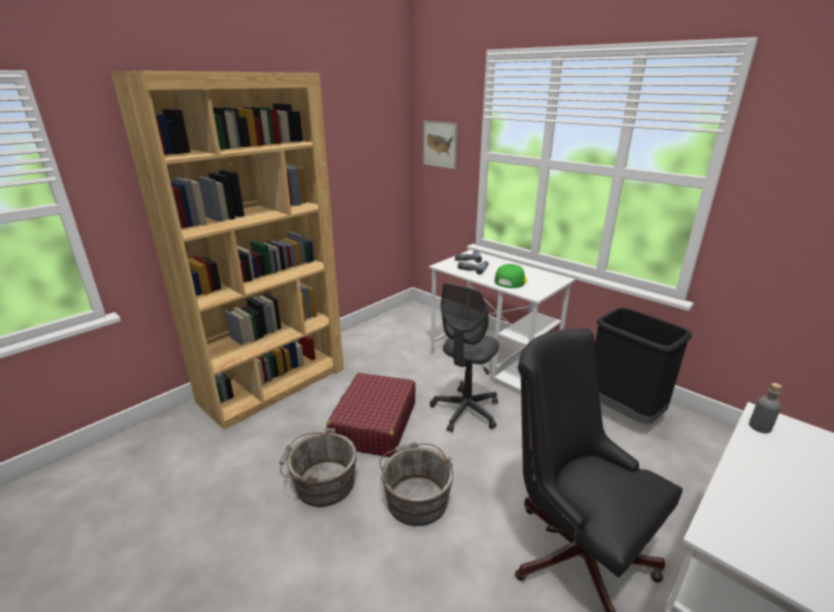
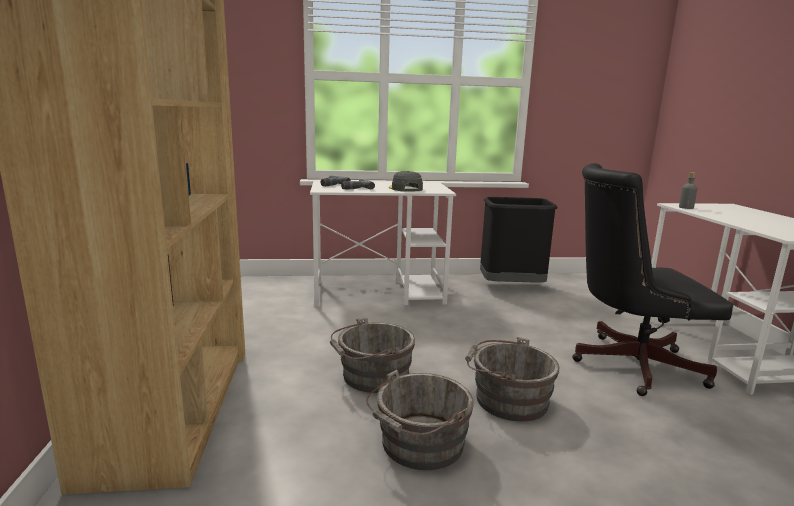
camera: 50 degrees left, 10 degrees down
(374, 424) = (372, 376): red suitcase -> grey bucket
(440, 144) = (242, 65): picture -> none
(465, 411) = (425, 330): grey office chair -> none
(510, 281) = (405, 188): green cap -> grey cap

